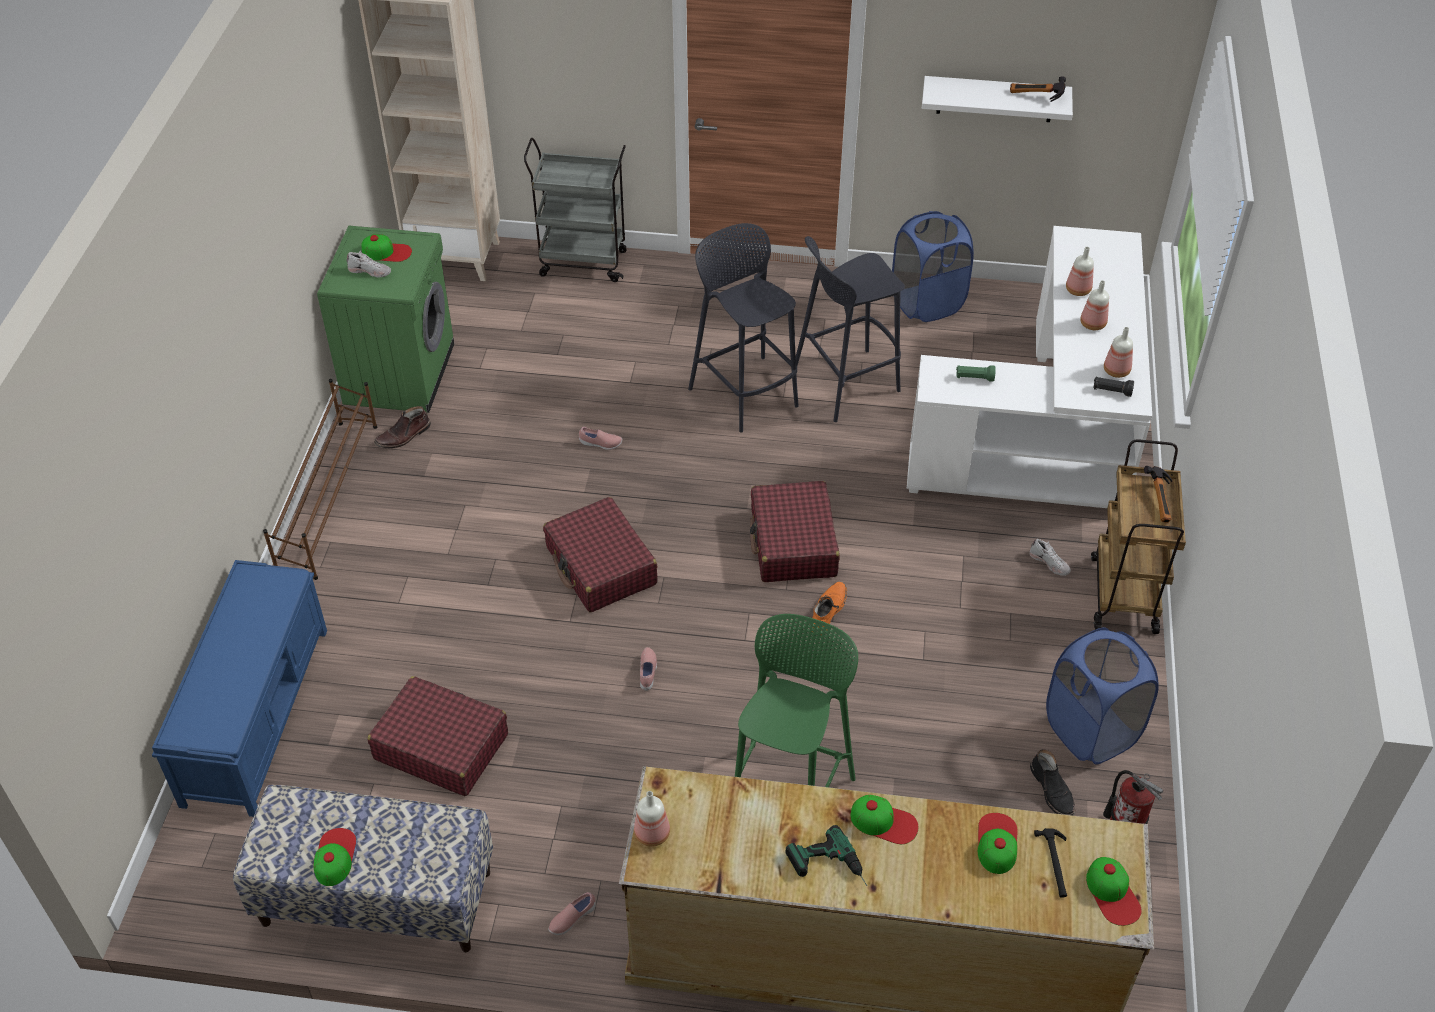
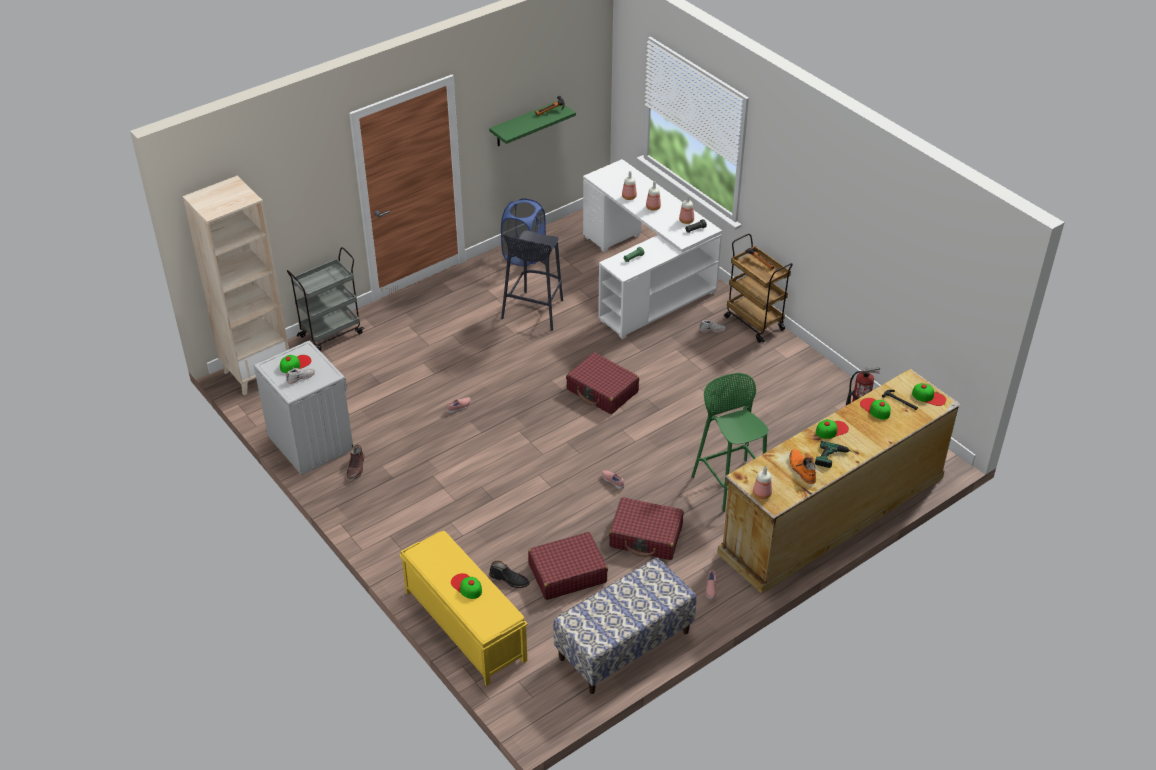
camera: 45 degrees left, 5 degrees down
(256, 713) = (464, 625): blue bench -> yellow bench
(329, 497) = (359, 518): brown shoe rack -> none
(334, 856) = (623, 618): cap -> cap (466, 586)
(402, 374) = (312, 442): green washing machine -> white washing machine
(601, 566) = (533, 456): red suitcase -> red suitcase (646, 536)
(746, 394) = (496, 344): grey stool -> none
(827, 611) = (652, 407): orange boot -> orange boot (801, 469)
(995, 99) = (524, 124): white shelf -> green shelf
(1053, 790) = (818, 411): black boot -> black boot (509, 579)
(1091, 731) = (805, 380): blue laundry basket -> none

